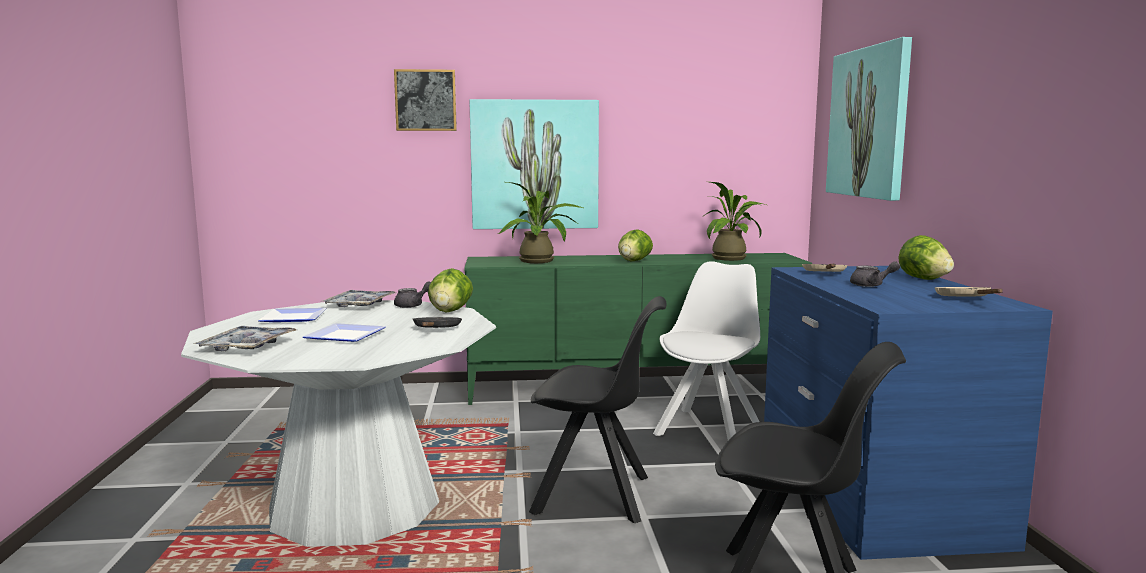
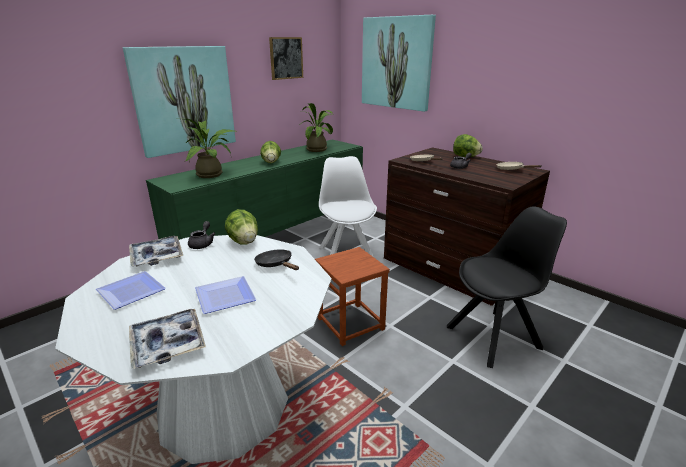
camera: 40 degrees left, 15 degrees up
(425, 100) = (80, 48): picture -> picture (286, 58)
(595, 495) = (351, 323): black chair -> brown stool
(874, 492) = (453, 266): blue dresser -> brown dresser

